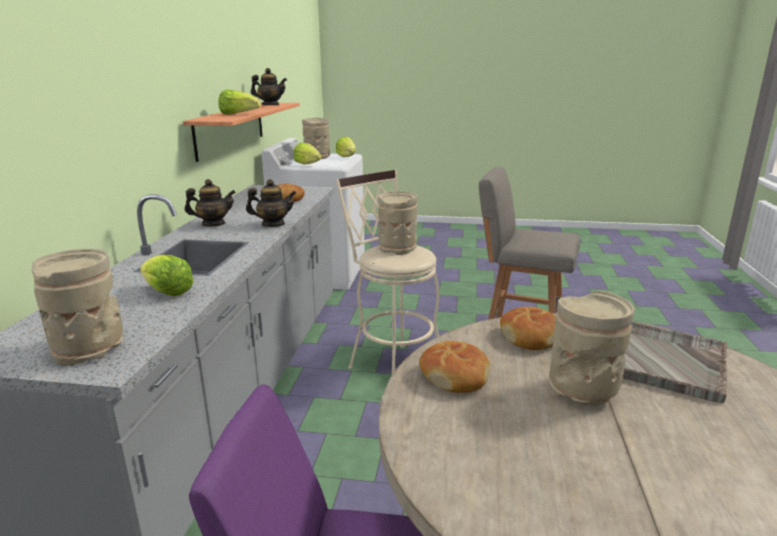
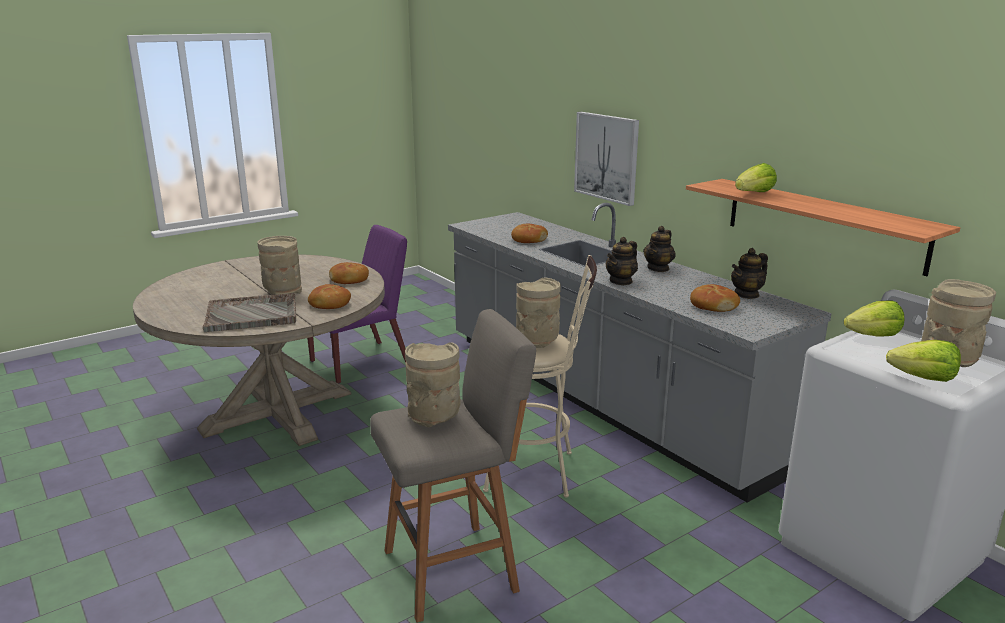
camera: 135 degrees right, 0 degrees up
(74, 150) = (607, 157): none -> picture
(90, 349) = (489, 225): beige vase -> beige vase (434, 418)
(167, 292) = (528, 240): lettuce -> bread
(270, 105) = (875, 218): teapot -> teapot (747, 294)

